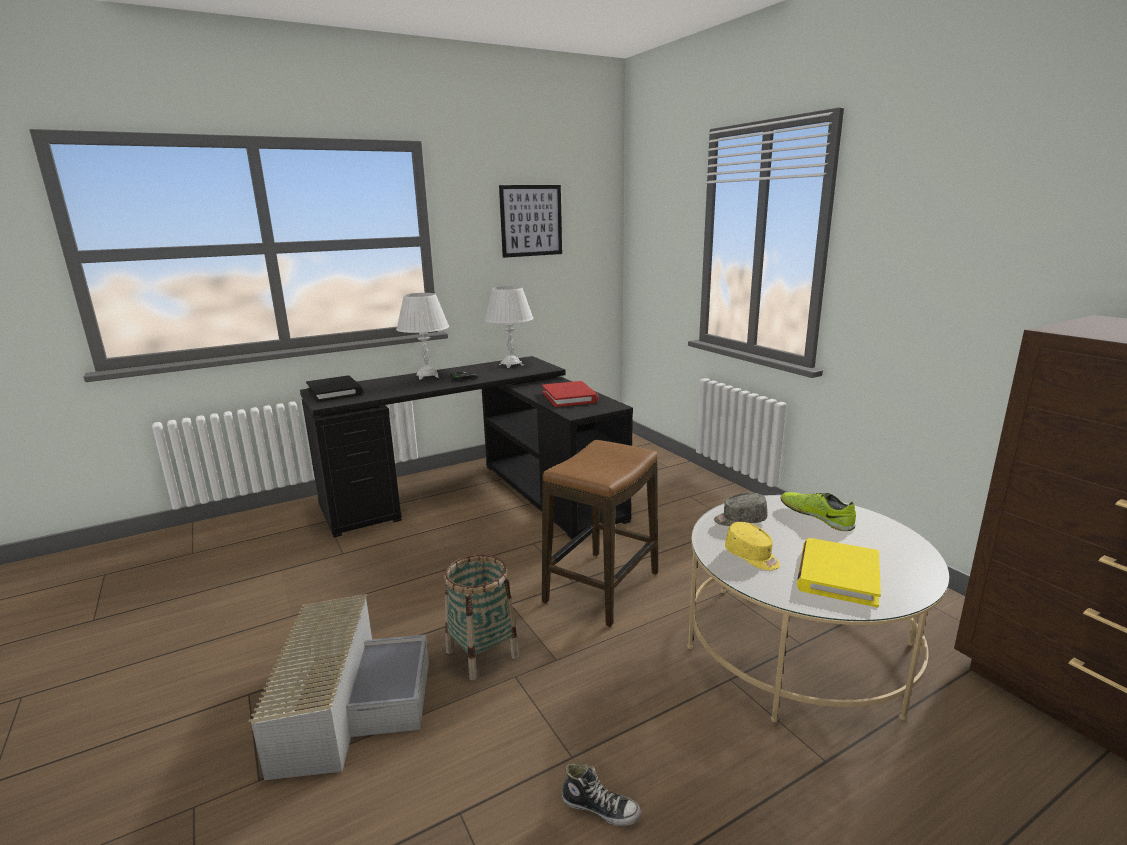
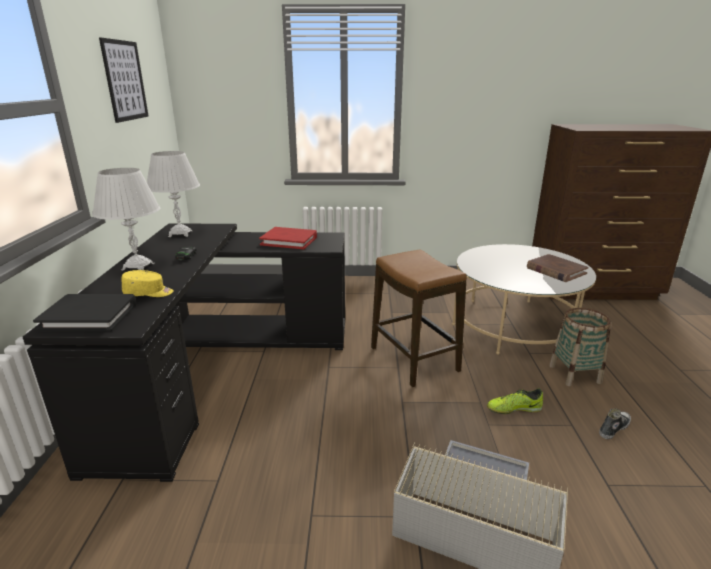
camera: 60 degrees left, 5 degrees up
(482, 653) = (454, 432): basket -> basket (574, 374)
(740, 520) = (483, 270): grey cap -> none
(752, 556) = (526, 280): yellow cap -> yellow cap (148, 293)
(816, 516) = (494, 255): shoe -> shoe (513, 409)
(837, 575) = (555, 271): yellow book -> brown book

